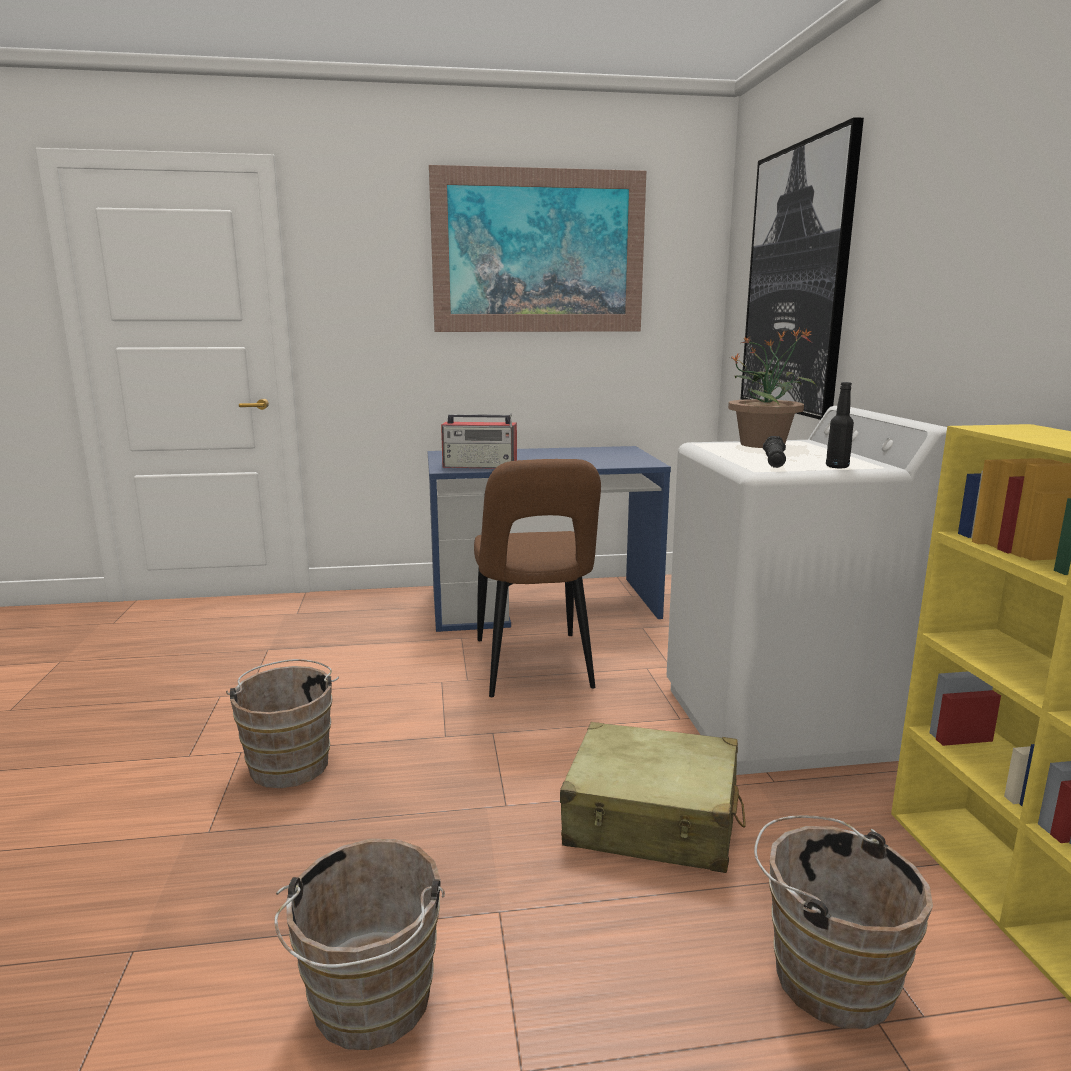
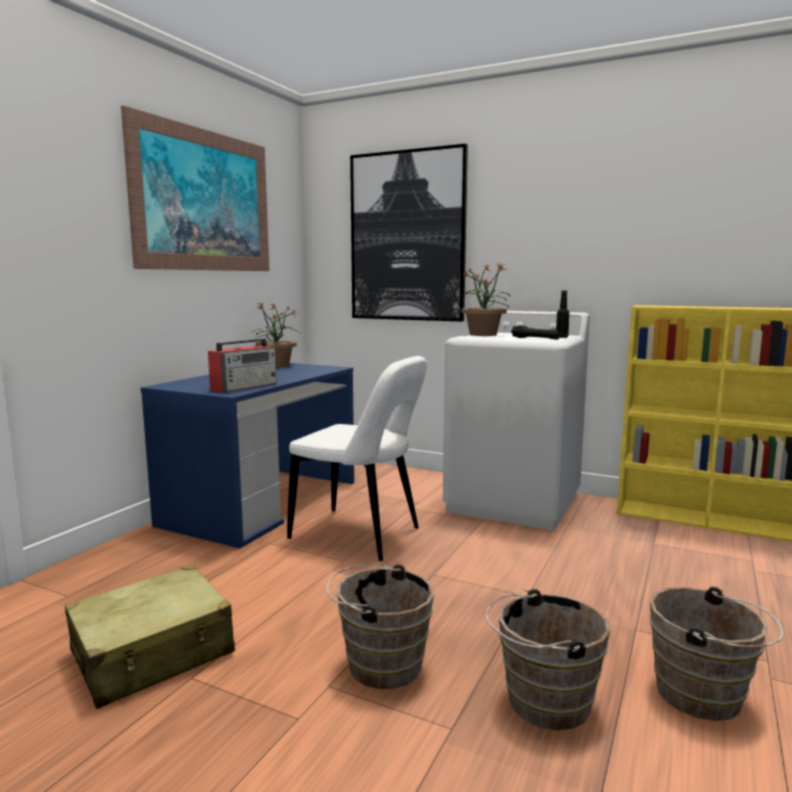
camera: 55 degrees left, 5 degrees down
(534, 667) = (360, 535): brown chair -> white chair
(612, 450) = (277, 365): none -> potted plant
(652, 820) = (579, 562): beige suitcase -> beige suitcase (153, 653)
(824, 973) = (721, 568): brown bucket -> brown bucket (541, 702)

